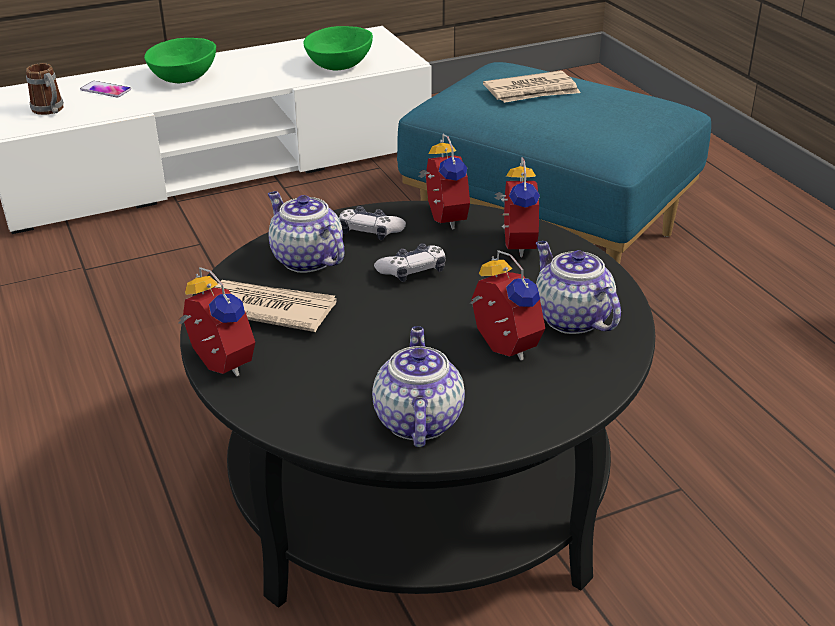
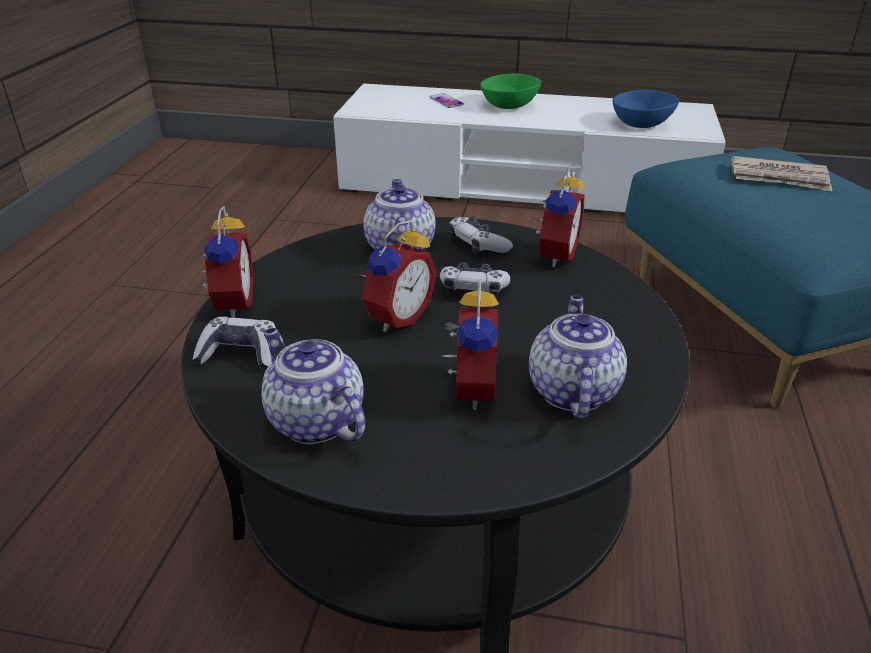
camera: 35 degrees right, 0 degrees up
(50, 111) = (395, 106): mug -> none
(268, 309) = (322, 276): newspaper -> none
(287, 400) = (240, 354): none -> game controller
(339, 65) = (642, 124): green bowl -> blue bowl
(417, 420) = (314, 421): teapot -> teapot turned 75 degrees counterclockwise
(514, 245) = (595, 300): alarm clock -> alarm clock (396, 317)

